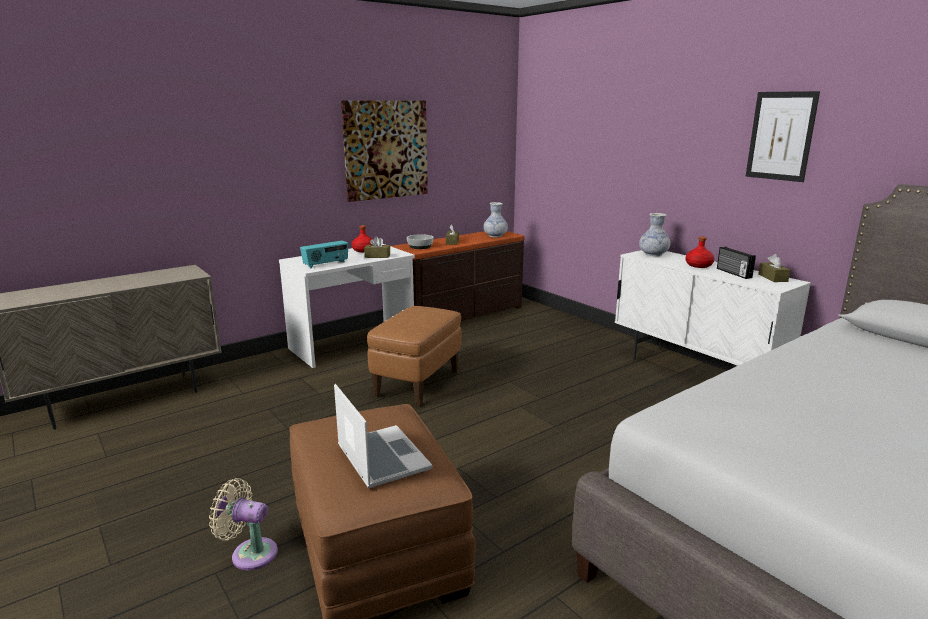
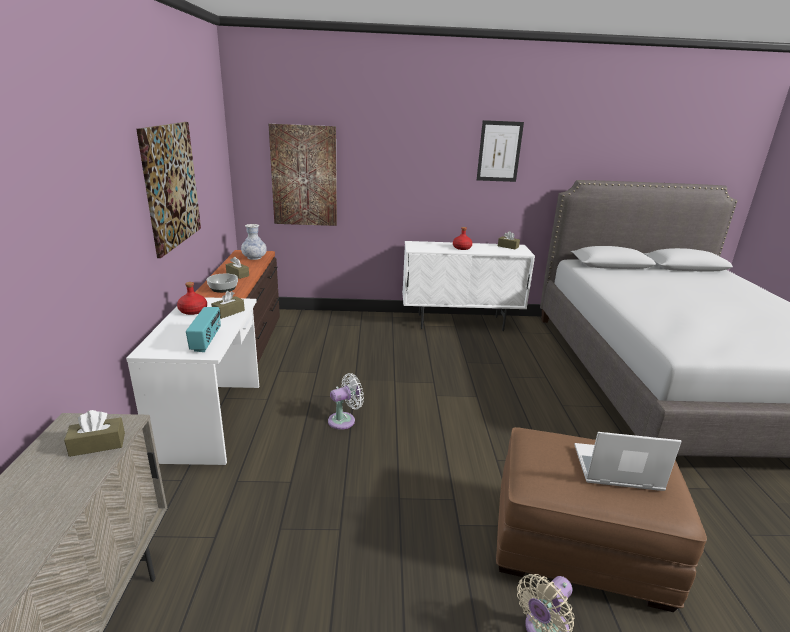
camera: 55 degrees left, 5 degrees up
(172, 277) = (97, 444): none -> brown tissue box
(418, 383) = (344, 420): brown ottoman -> white fan
(567, 161) = (304, 176): none -> picture
(653, 254) = (421, 246): vase -> none
(733, 273) = (488, 249): radio -> none

